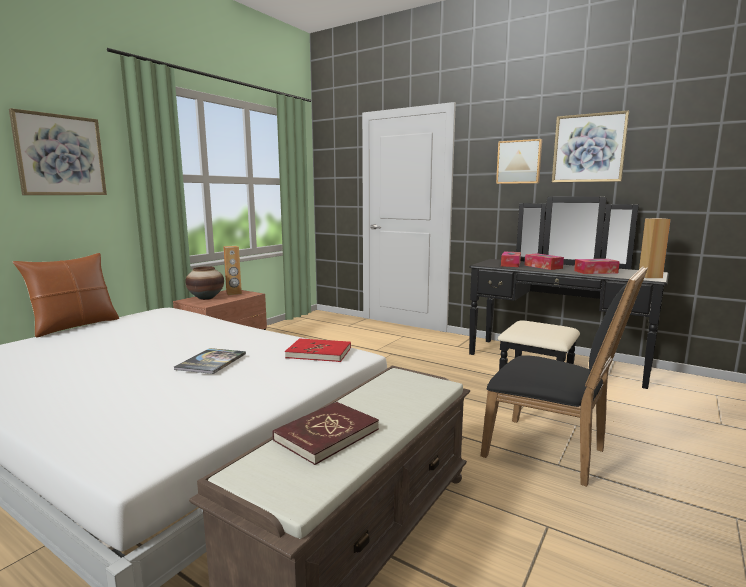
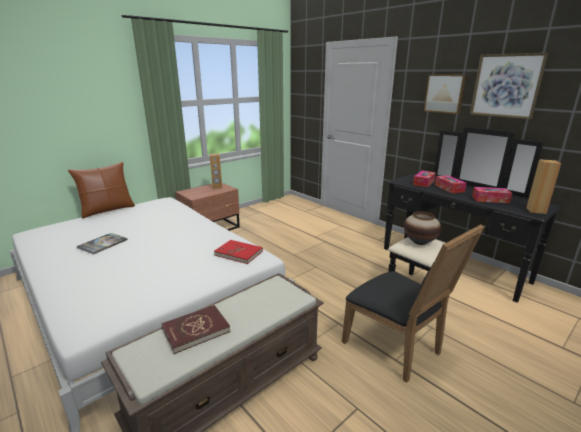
camera: 15 degrees right, 10 degrees up
(60, 155) = (95, 95): picture -> none
(206, 298) = (197, 191): vase -> vase (420, 242)
(211, 362) = (166, 253): book -> book (102, 244)

